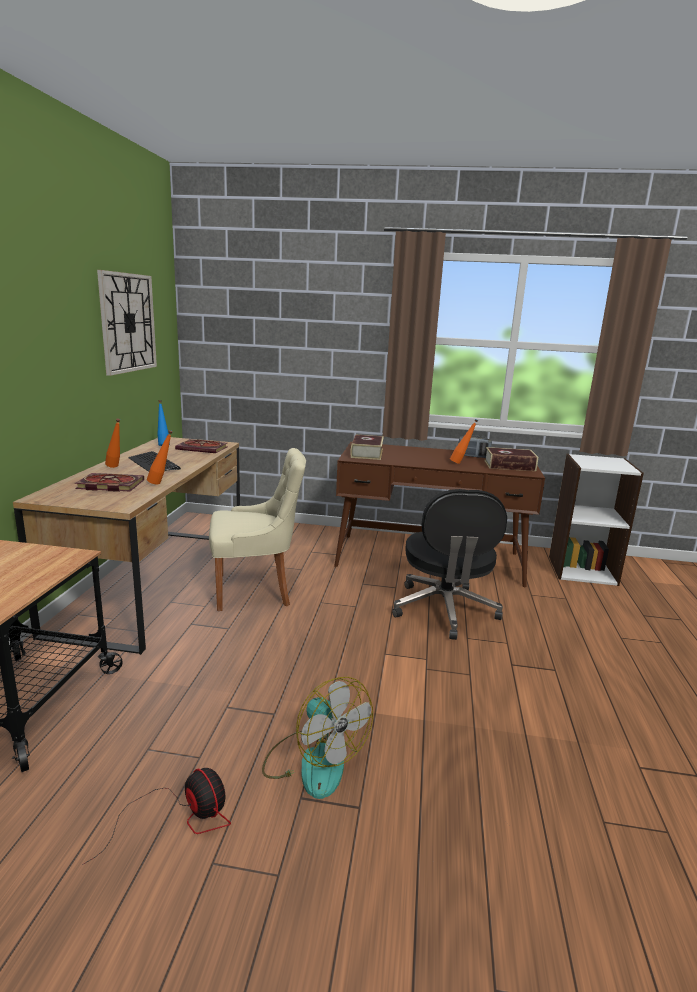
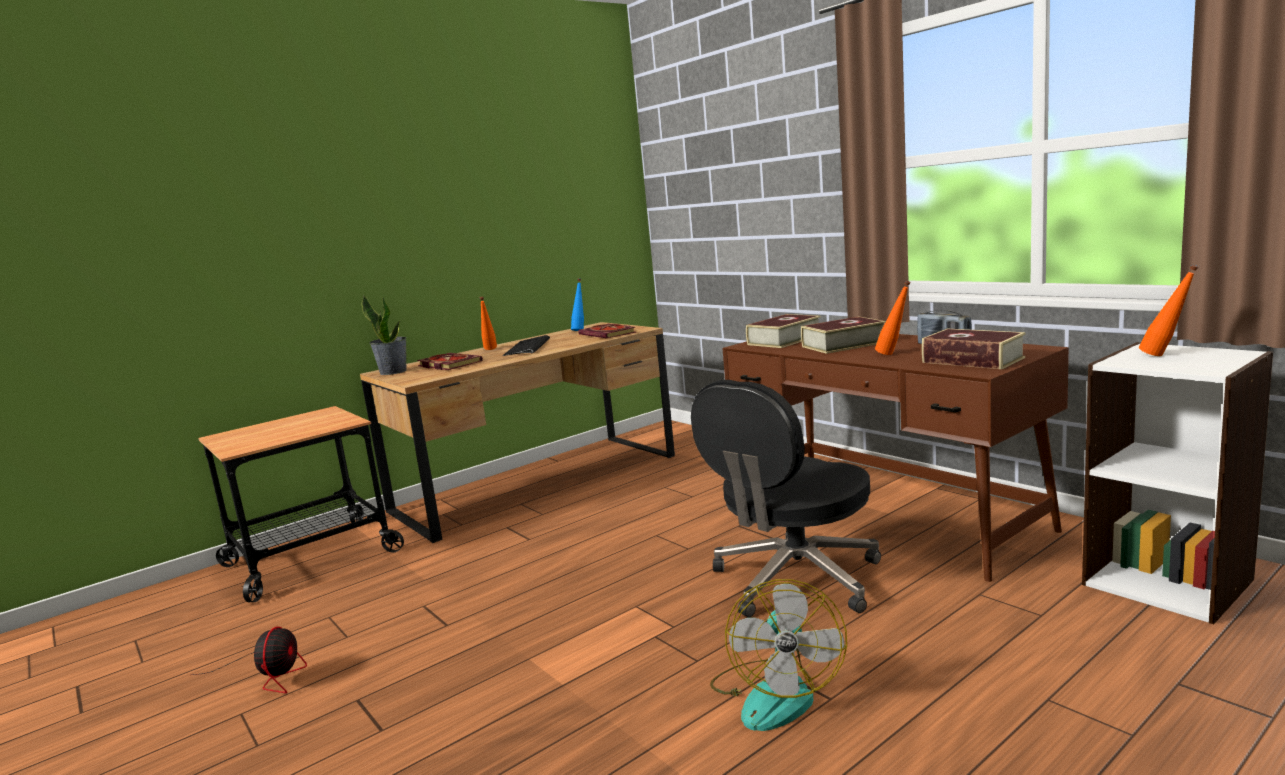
camera: 45 degrees right, 5 degrees down
(59, 497) = (393, 371): none -> potted plant
(128, 323) = (545, 195): wall clock -> none
(161, 484) = (488, 365): orange bottle -> orange bottle (1165, 356)
(256, 590) = (611, 508): beige chair -> none
(313, 762) = (410, 677): fan -> fan (775, 693)
(414, 456) = (843, 344): none -> book

